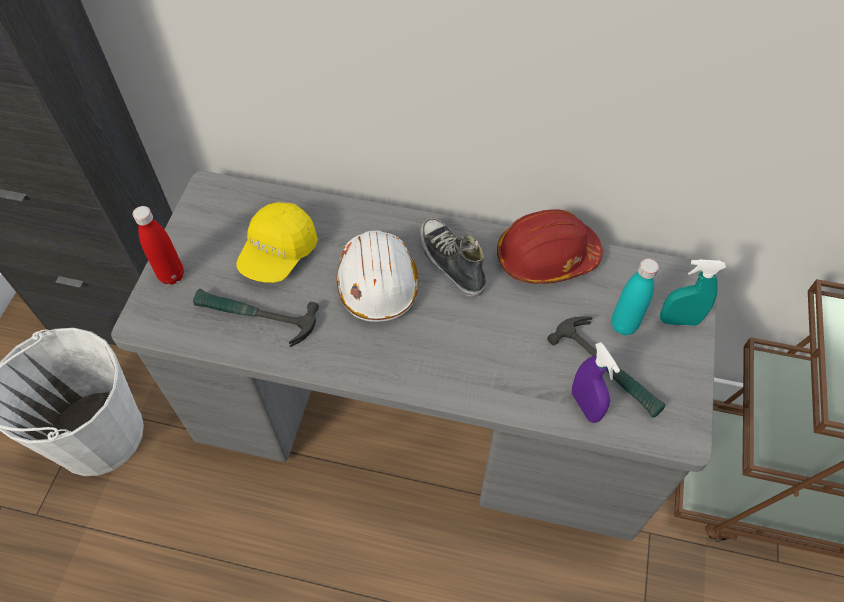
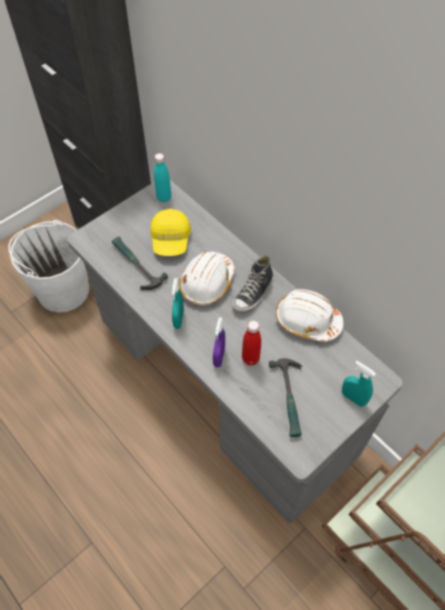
camera: 35 degrees right, 0 degrees up
(171, 275) = (114, 223): red bottle -> red bottle (250, 358)
(278, 254) = (171, 240): yellow cap -> yellow cap turned 60 degrees counterclockwise
(379, 356) = (178, 319): none -> turquoise spray bottle
(450, 262) = (253, 293): shoe -> shoe turned 150 degrees counterclockwise
(546, 257) = (307, 320): red hard hat -> white hard hat
(585, 406) = (261, 408): purple spray bottle -> purple spray bottle (219, 357)
(623, 325) = (319, 381): turquoise bottle -> turquoise bottle (164, 197)

